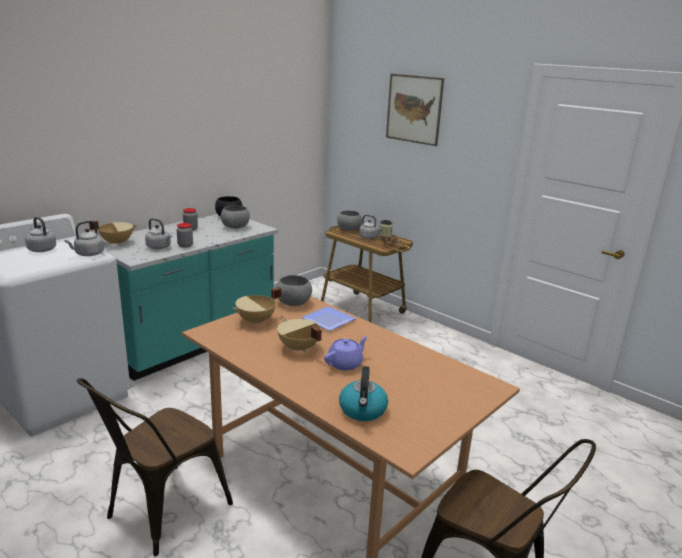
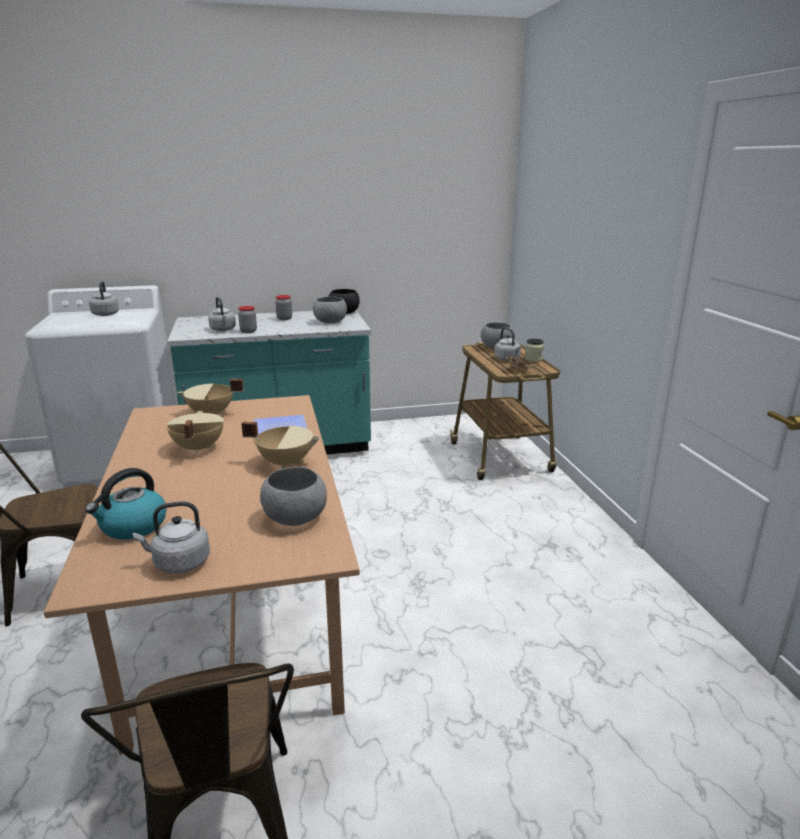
camera: 35 degrees right, 0 degrees up
(88, 254) = (128, 322): grey kettle -> grey kettle (179, 563)
(116, 242) = (198, 321): beige cooking pot -> beige cooking pot (285, 462)
(293, 303) = (279, 405): grey bowl -> grey bowl (295, 517)
(345, 364) = (211, 475): purple teapot -> none
(414, 109) = (582, 181): picture -> none

